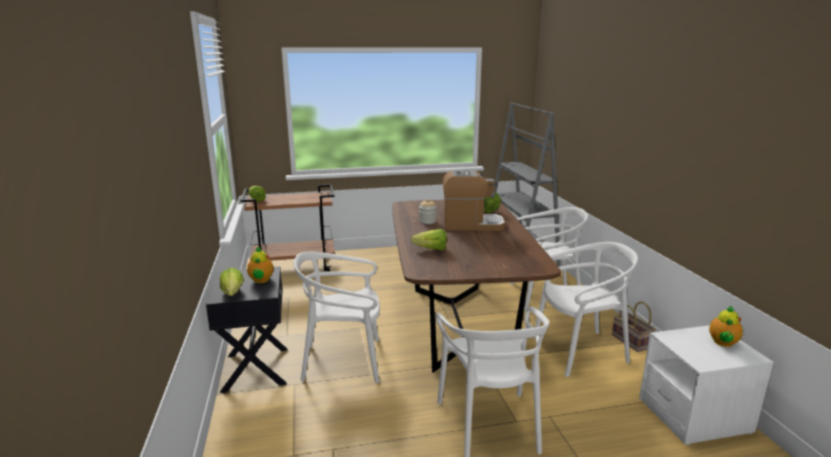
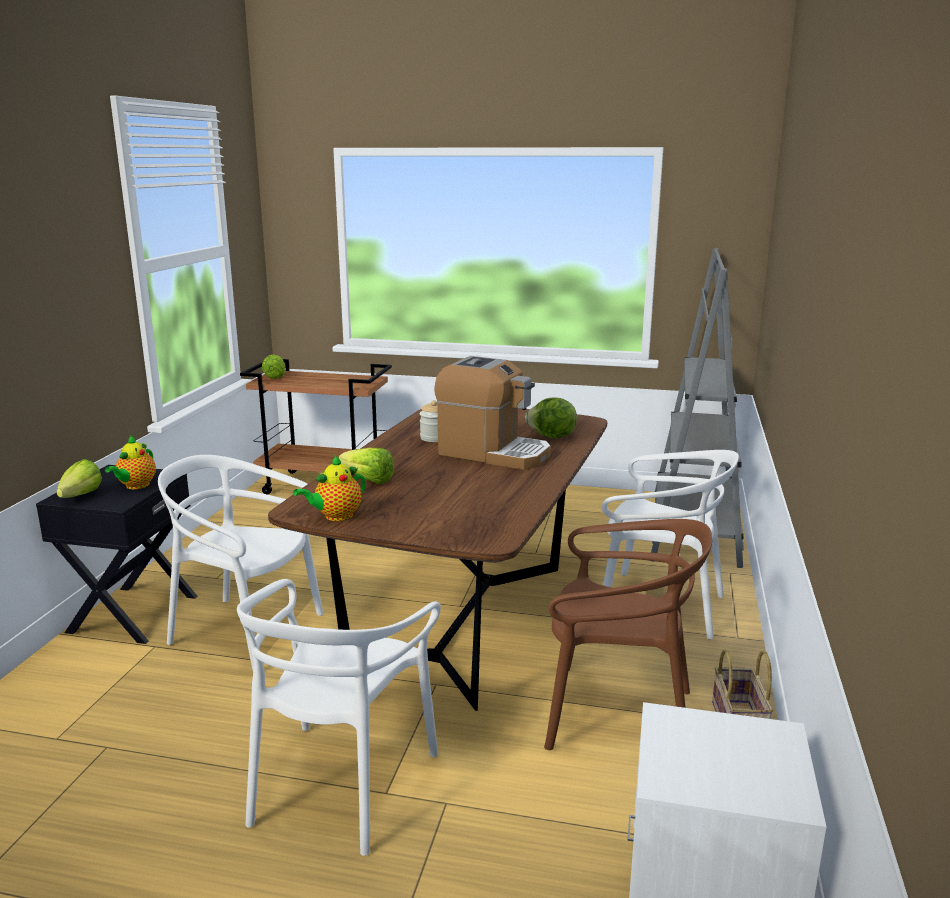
camera: 25 degrees right, 0 degrees up
(579, 351) = (617, 715): white chair -> brown chair
(723, 343) = (763, 761): teapot -> teapot (336, 516)

